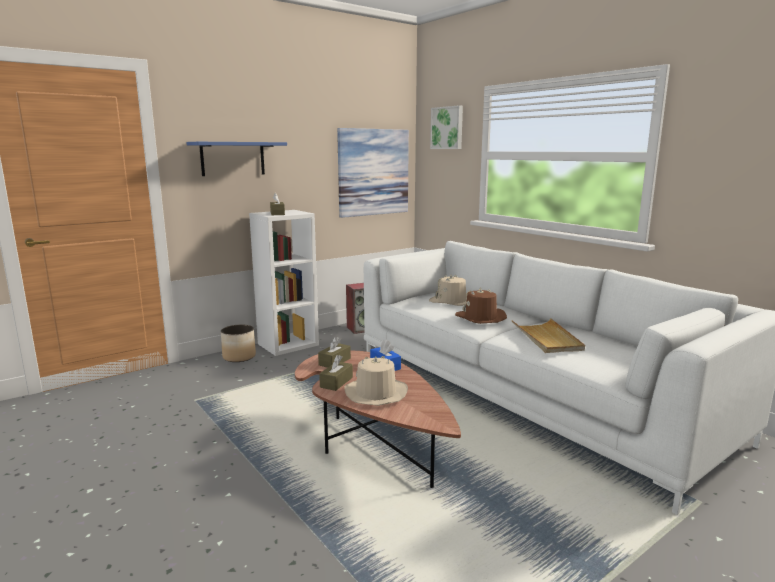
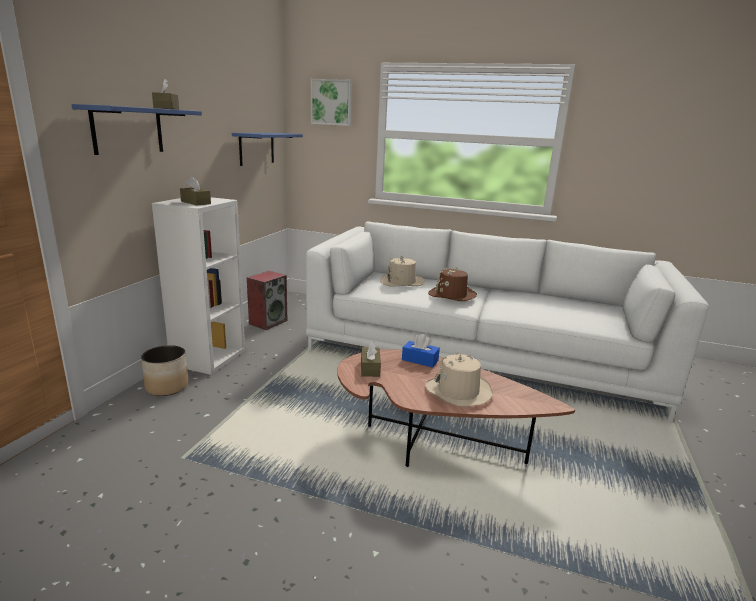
camera: 35 degrees left, 5 degrees up
(336, 382) = (408, 390): brown tissue box -> brown tissue box (166, 108)
(373, 172) = (256, 148): picture -> blue shelf
(547, 338) = (528, 306): beige tray -> none

